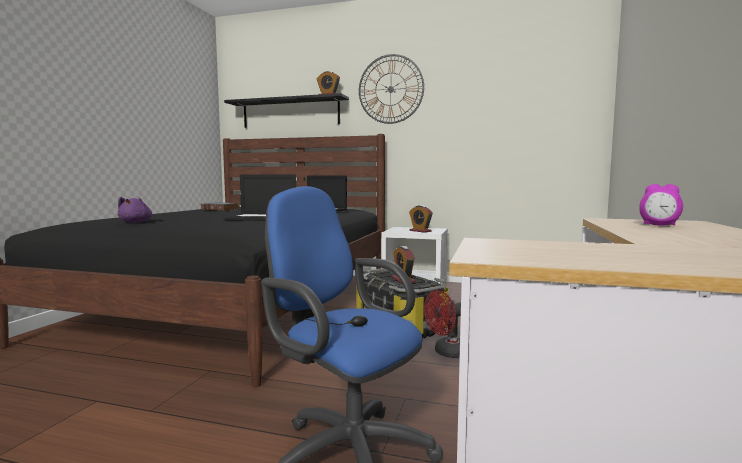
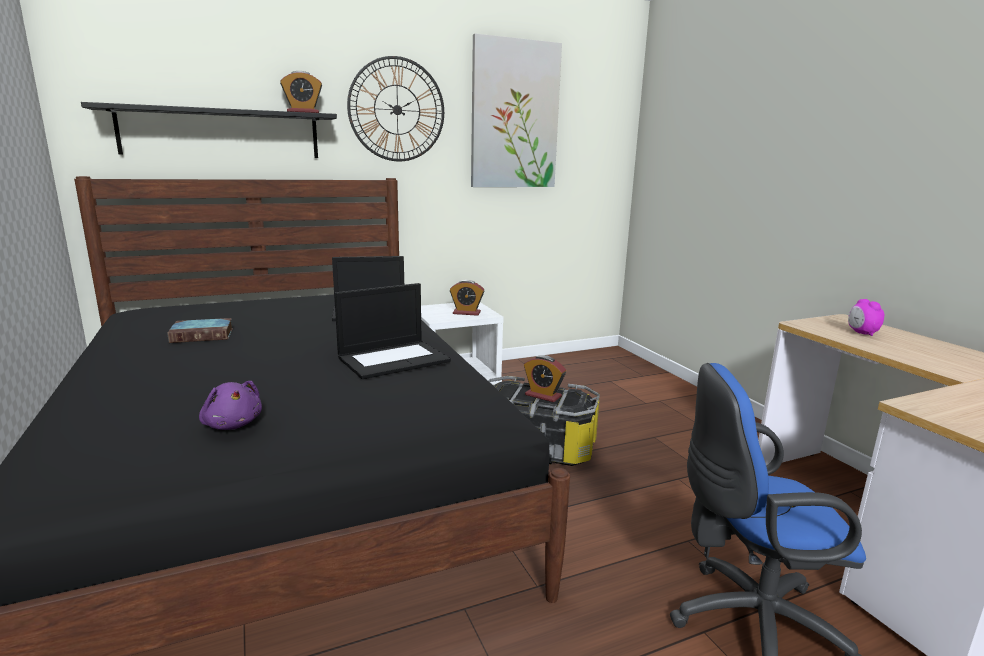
camera: 40 degrees left, 10 degrees up
(447, 353) = (631, 469): red fan -> none
(482, 83) = (514, 115): none -> picture
(659, 225) = (861, 333): alarm clock -> alarm clock turned 90 degrees clockwise

